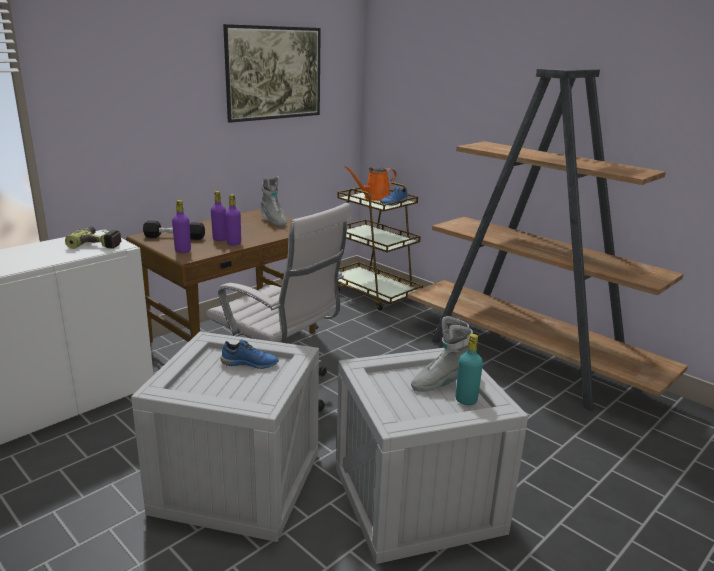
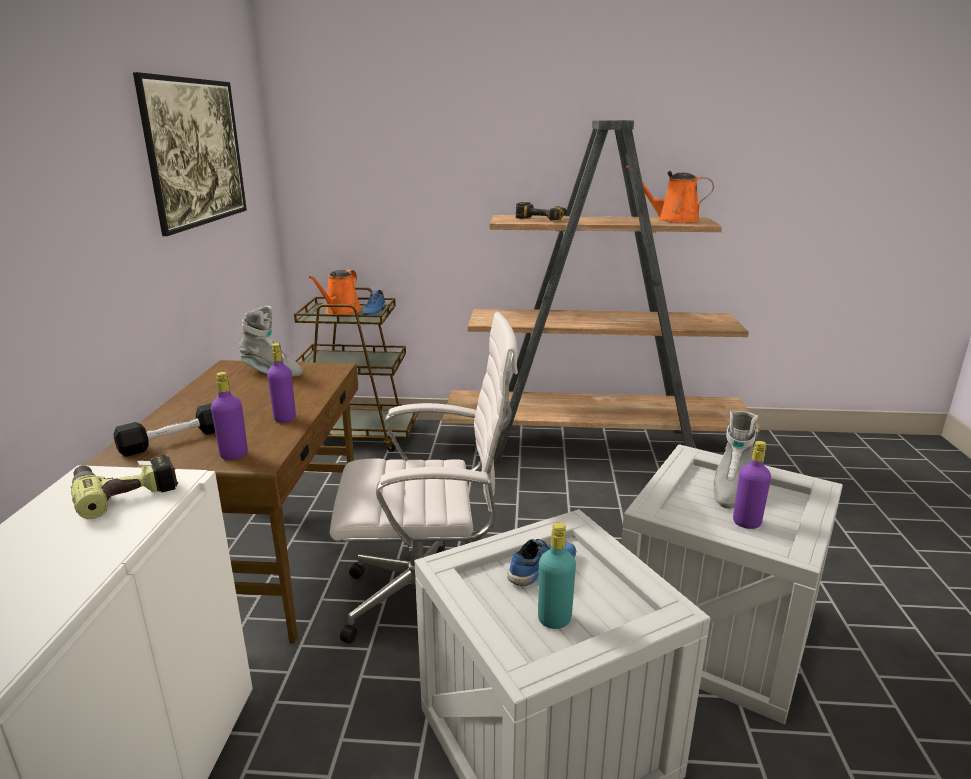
camera: 40 degrees left, 0 degrees up
(219, 239) = (251, 420): purple bottle -> purple bottle (746, 523)
(466, 400) = (775, 496): turquoise bottle -> turquoise bottle (554, 619)
(510, 149) = (542, 218): none -> power drill
(618, 167) = (673, 220): none -> orange watering can

